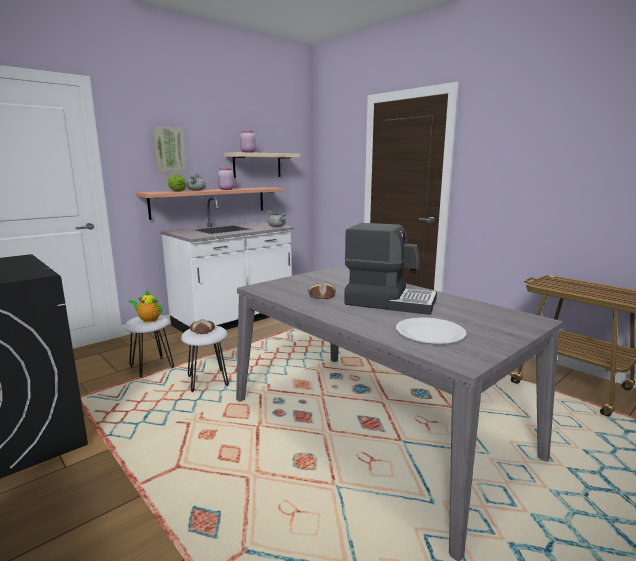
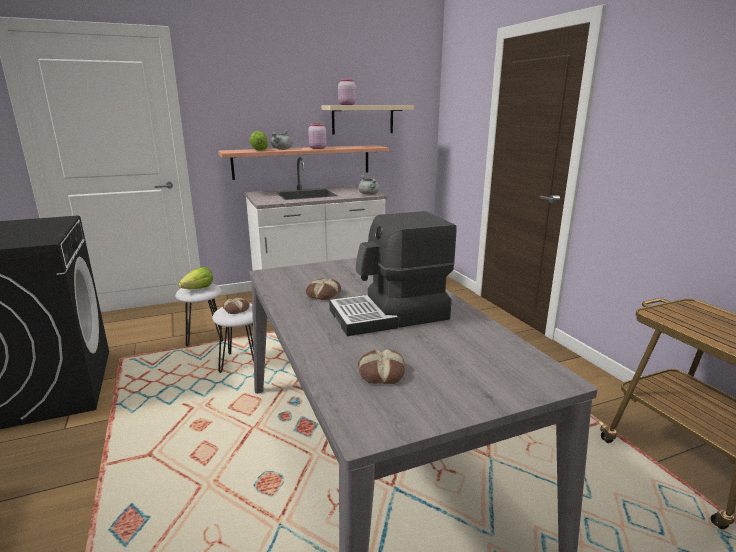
camera: 20 degrees right, 5 degrees up
(148, 320) = (199, 289): teapot -> lettuce
(169, 150) = (255, 104): picture -> none
(390, 302) = (390, 315): coffee machine -> coffee machine turned 120 degrees clockwise
(430, 332) = (381, 373): white plate -> bread

